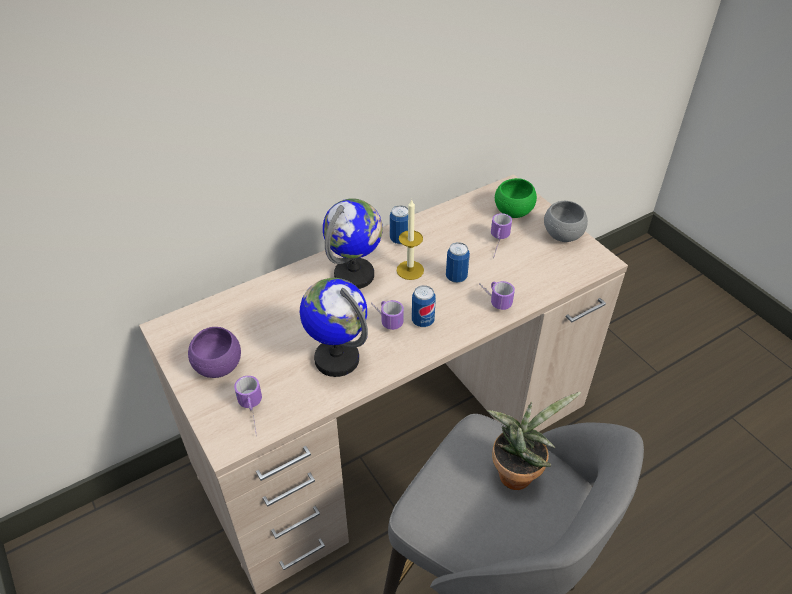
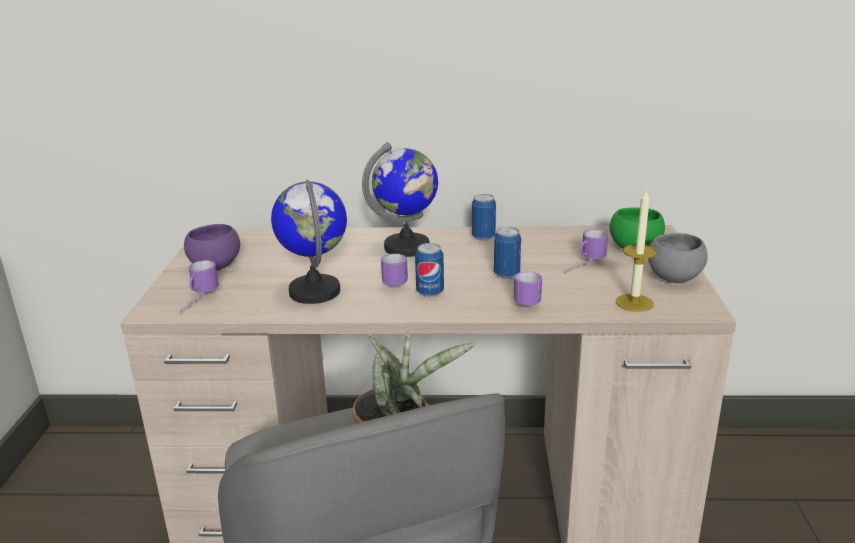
camera: 35 degrees right, 20 degrees down
(410, 270) = (465, 258): candle -> candle (634, 303)

